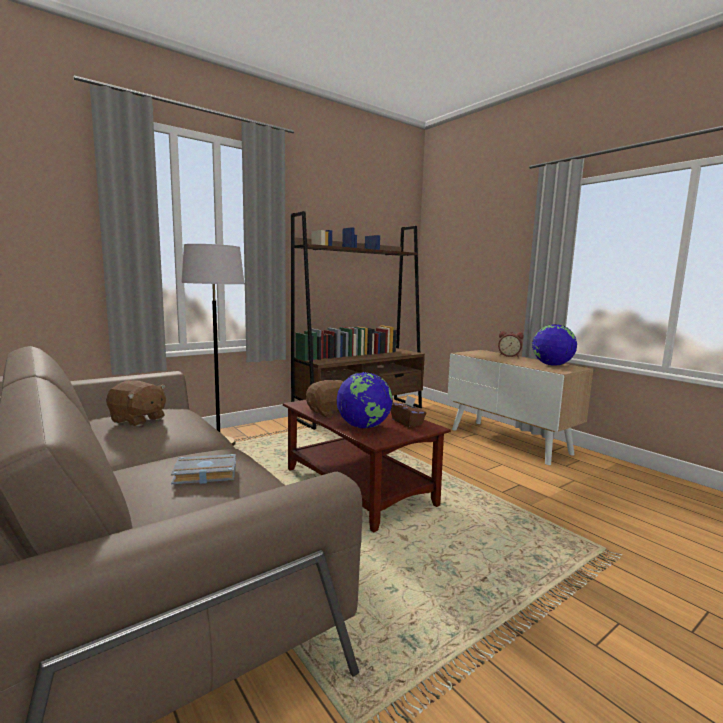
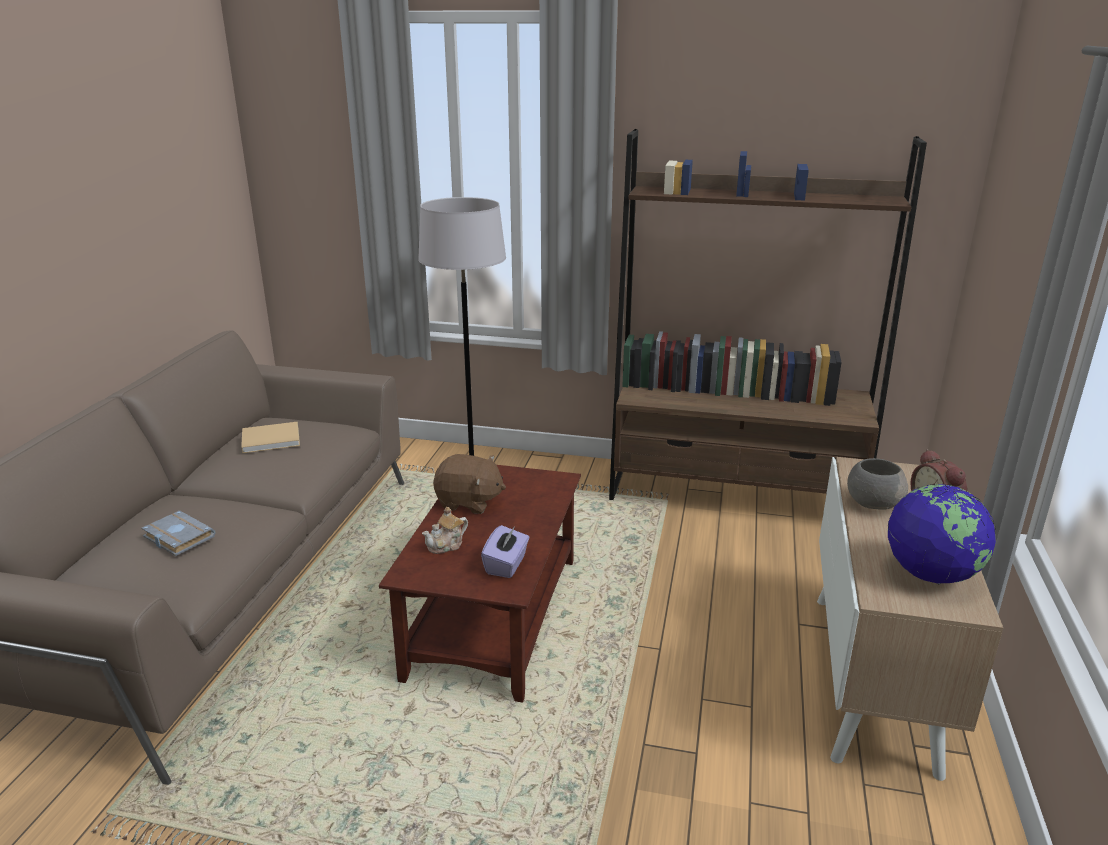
camera: 50 degrees right, 15 degrees up
(138, 420) = (273, 439): brown plush toy -> beige book
(364, 427) = (446, 545): globe -> teapot
(407, 422) = (506, 565): brown tissue box -> purple tissue box
(493, 358) = (872, 503): none -> grey bowl

